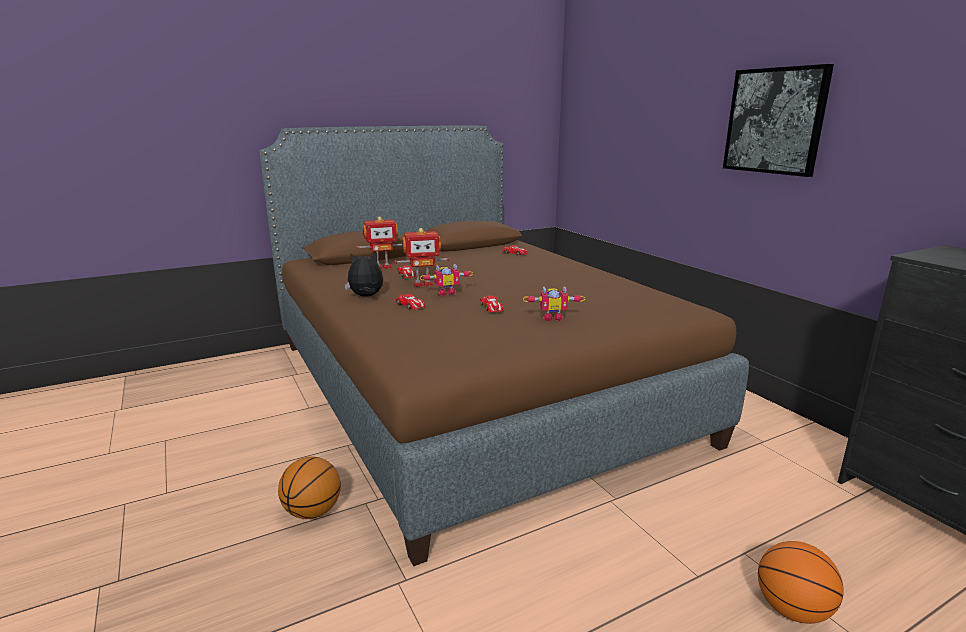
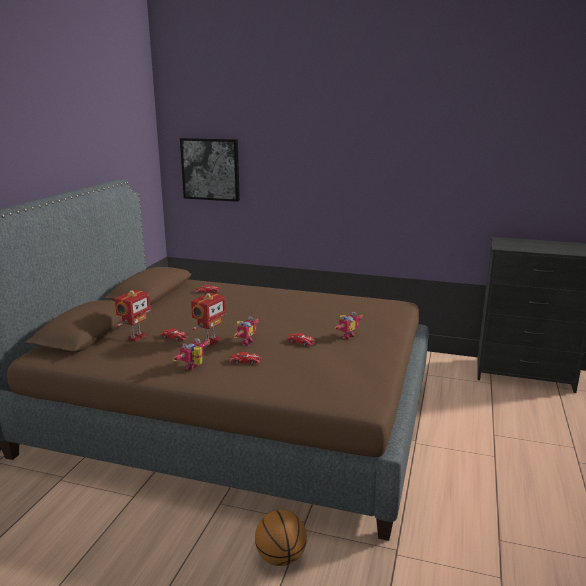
camera: 45 degrees left, 0 degrees up
(366, 296) = (194, 367): plush toy -> toy robot
(775, 121) = (378, 169): picture -> picture (210, 169)
(792, 609) = (536, 448): basketball -> none

